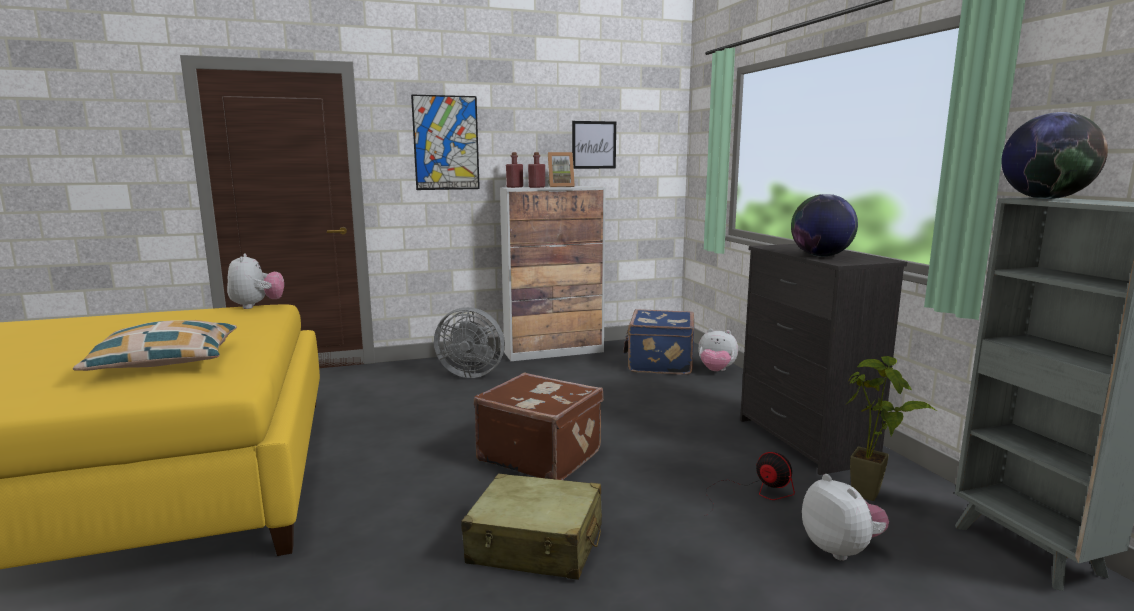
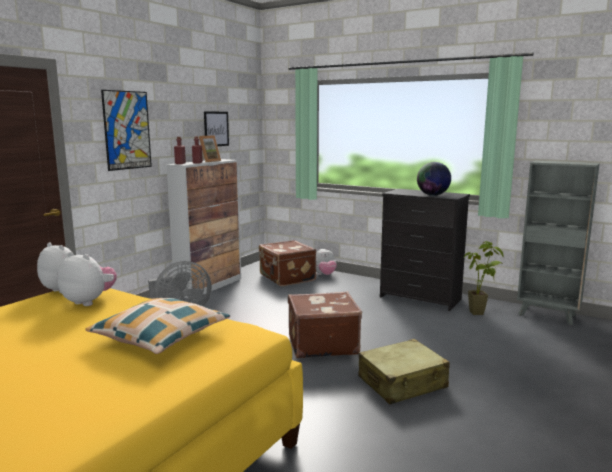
camera: 40 degrees left, 0 degrees up
(659, 363) = (286, 278): blue suitcase -> brown suitcase
(753, 493) = (441, 327): fan -> none
(841, 549) = (503, 336): plush toy -> plush toy (89, 301)
(1045, 198) = (546, 161): globe -> none

